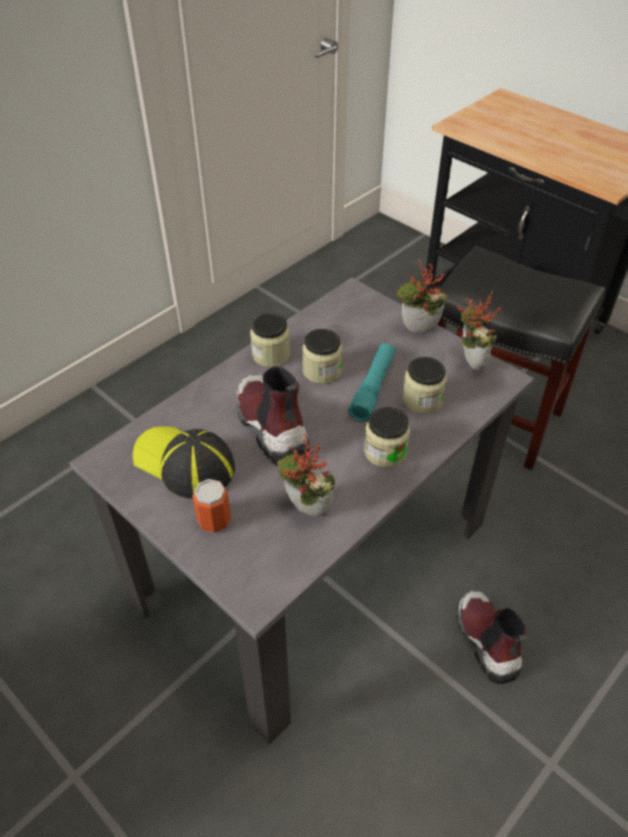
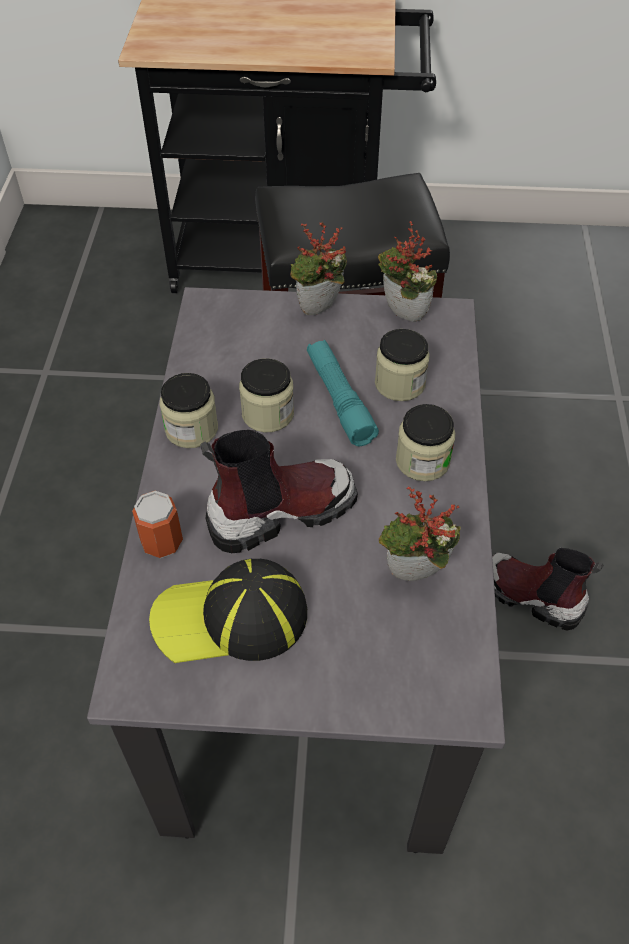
camera: 40 degrees left, 5 degrees up
(214, 521) = (335, 657): can -> can (162, 542)
(270, 427) = (280, 511): boot -> boot turned 135 degrees clockwise

